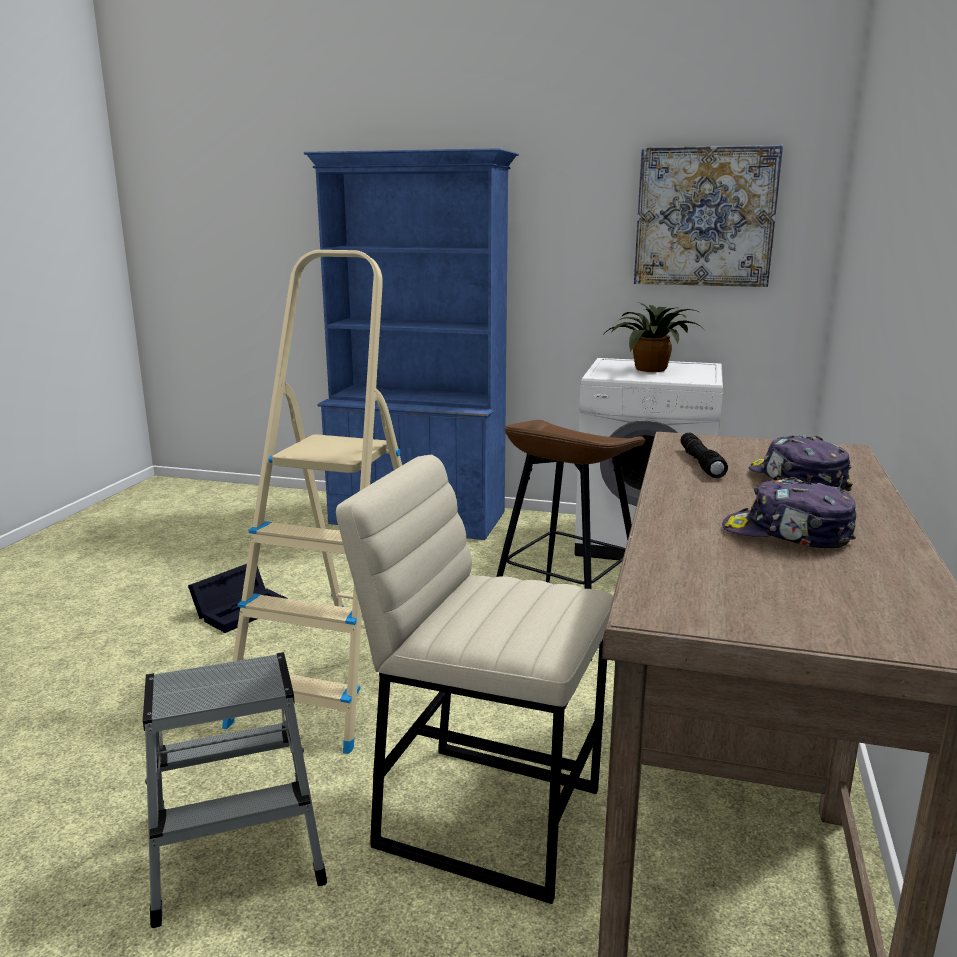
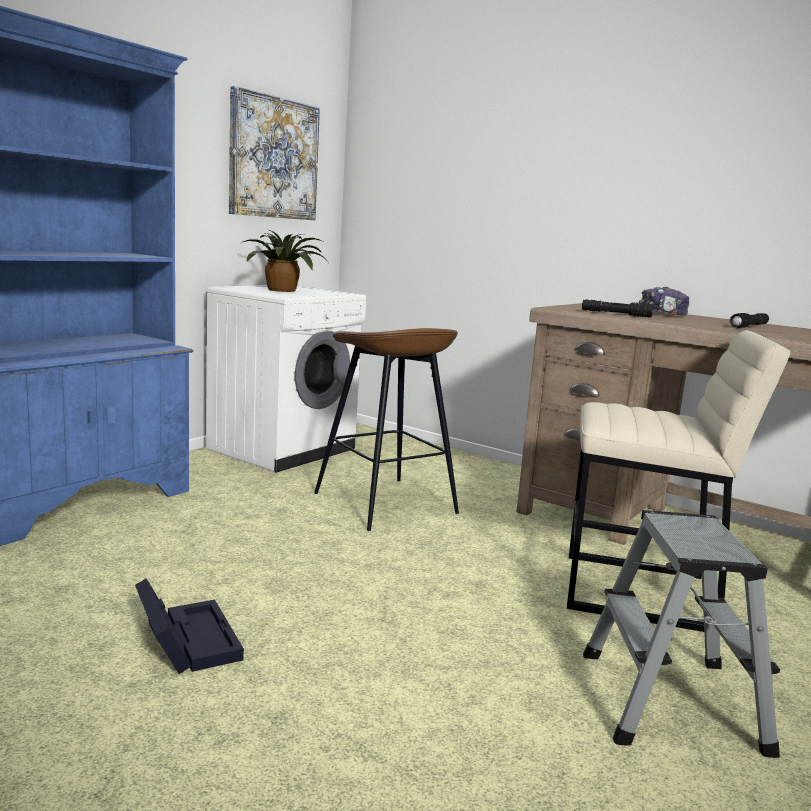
camera: 70 degrees left, 5 degrees down
(343, 672) = (402, 605): beige step ladder -> none
(483, 815) = (642, 592): beige chair -> beige chair turned 120 degrees counterclockwise
(787, 535) = (749, 326): cap -> black flashlight

